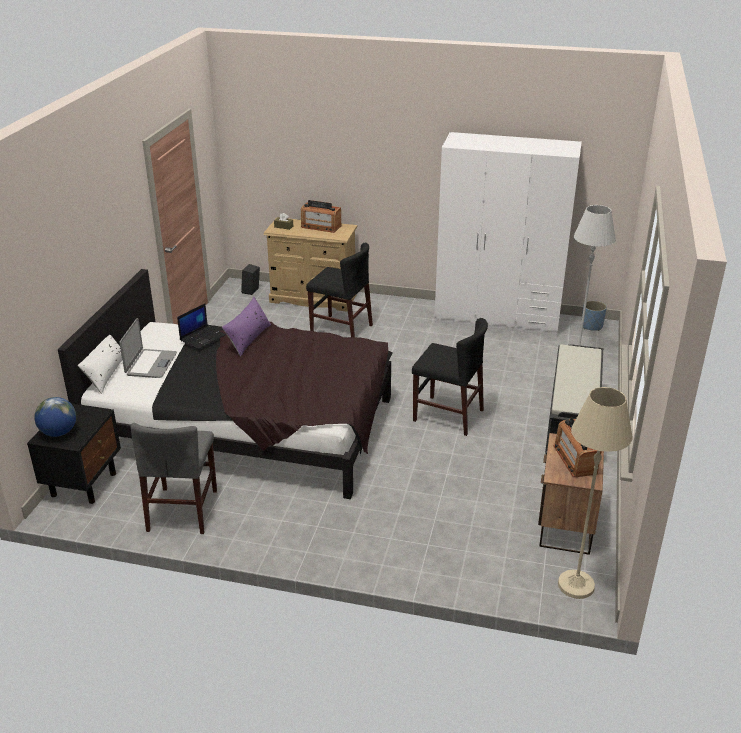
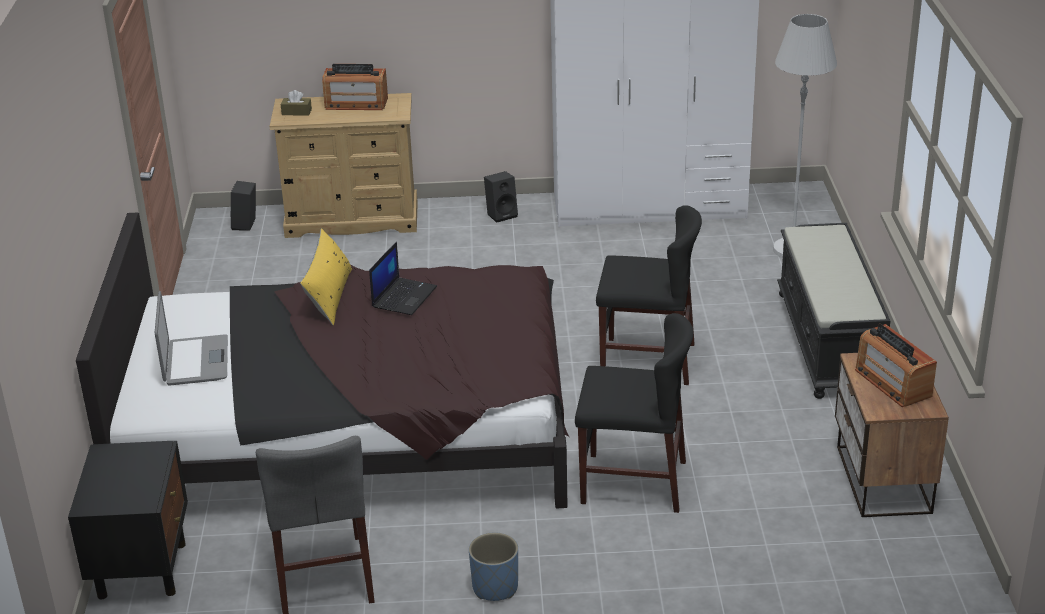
camera: 15 degrees left, 0 degrees up
(59, 432) = (111, 491): globe -> none
(105, 374) = (129, 389): white pillow -> none
(202, 337) = (256, 306): laptop -> laptop (404, 296)
(248, 339) = (329, 296): purple pillow -> yellow pillow
(341, 329) = (422, 261): black chair -> black chair (633, 482)
(403, 309) = (502, 214): none -> black speaker
(576, 585) = (933, 557): beige floor lamp -> none
(591, 326) = (789, 195): blue planter -> blue planter (495, 587)

